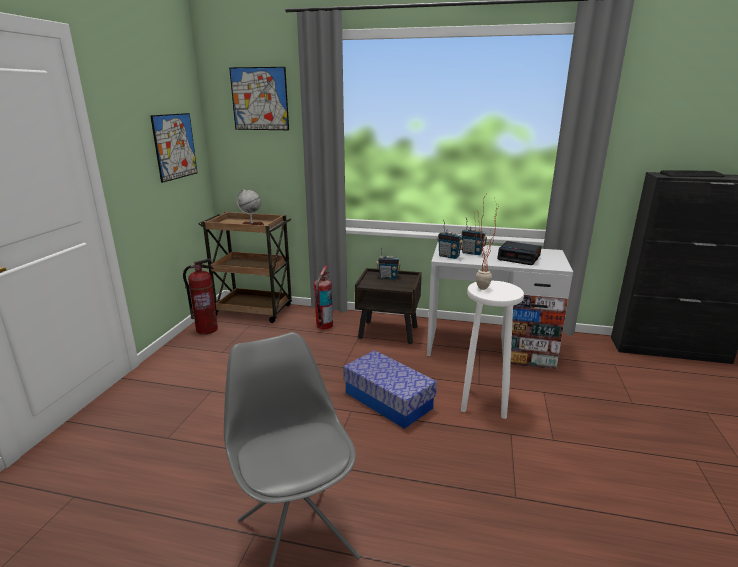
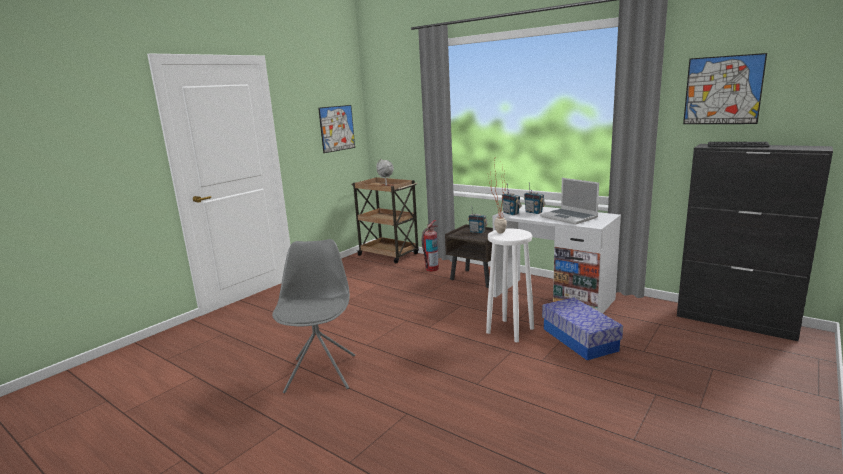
camera: 25 degrees right, 5 degrees down
(207, 330) = (349, 263): fire extinguisher -> none
(259, 99) = (398, 92): picture -> picture (722, 90)
(388, 400) = (438, 318): storage box -> storage box (579, 339)
(519, 258) = (569, 217): alarm clock -> laptop

